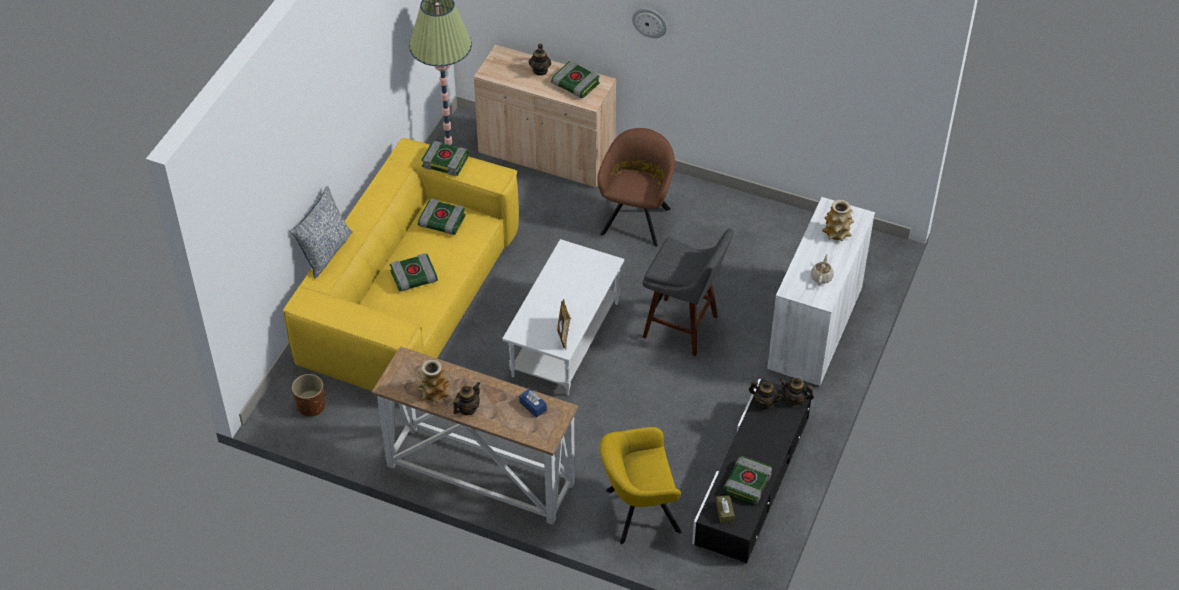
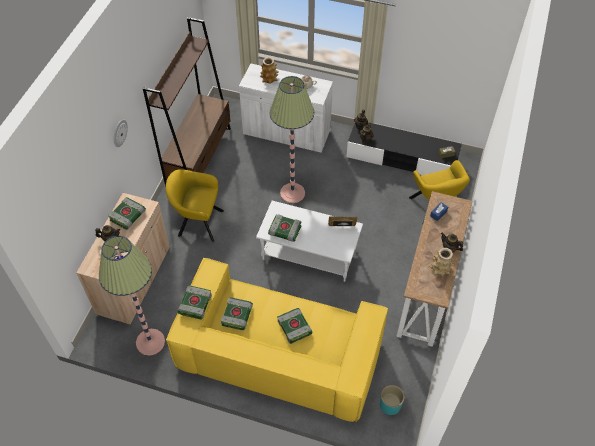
camera: 95 degrees left, 5 degrees up
(311, 406) = (390, 405): brown planter -> turquoise planter
(325, 252) = (297, 376): pillow -> none
(637, 218) = (198, 222): brown armchair -> yellow armchair
(684, 328) = (292, 193): grey stool -> floor lamp
(747, 483) = (423, 145): book -> book (284, 231)
(761, 220) = (199, 158): none -> brown bookcase

